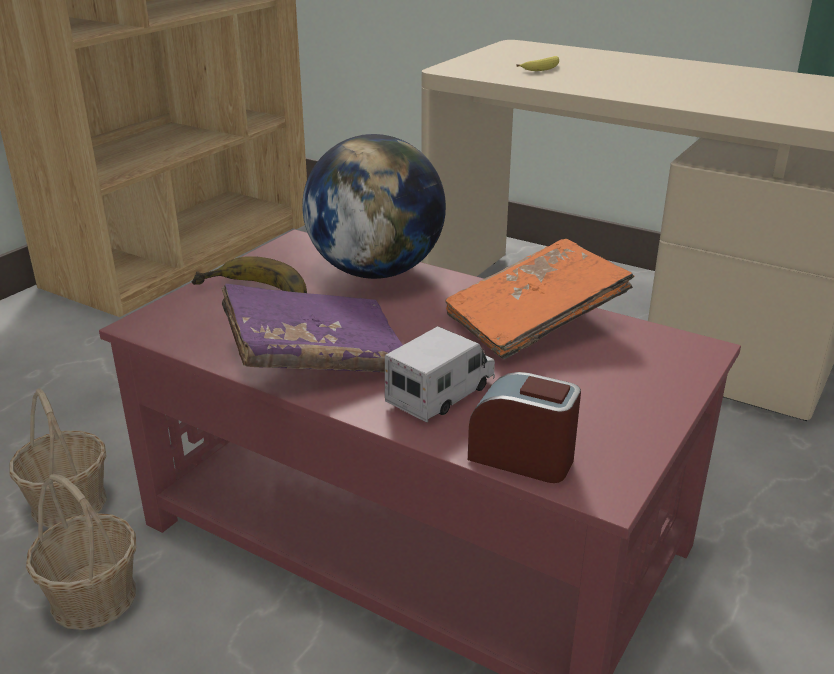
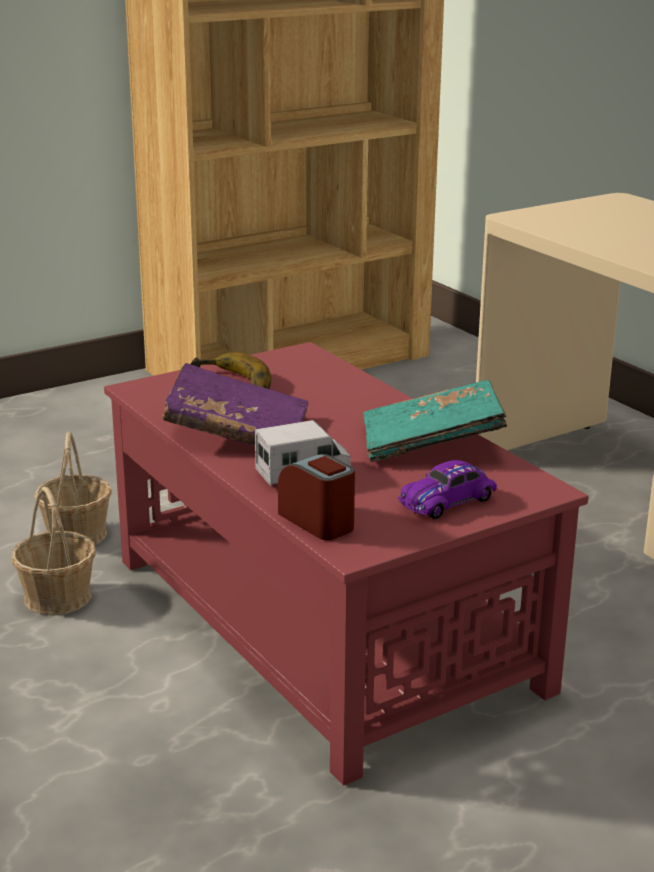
camera: 25 degrees right, 5 degrees down
(375, 271) = (343, 385): globe -> none
(534, 321) = (431, 444): orange book -> turquoise book
(542, 68) = (606, 227): banana -> none
(626, 390) = (447, 502): none -> purple toy car

